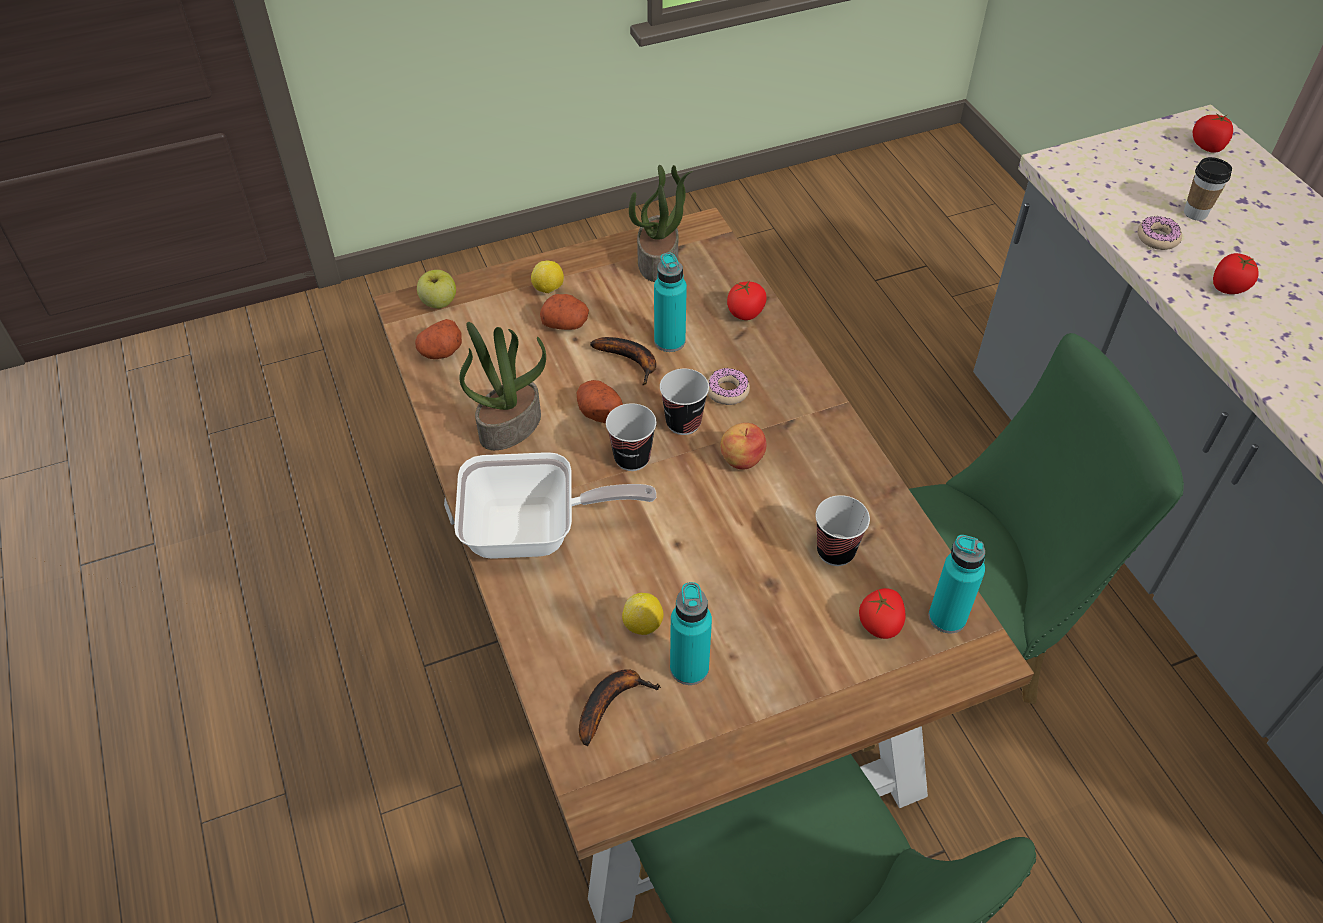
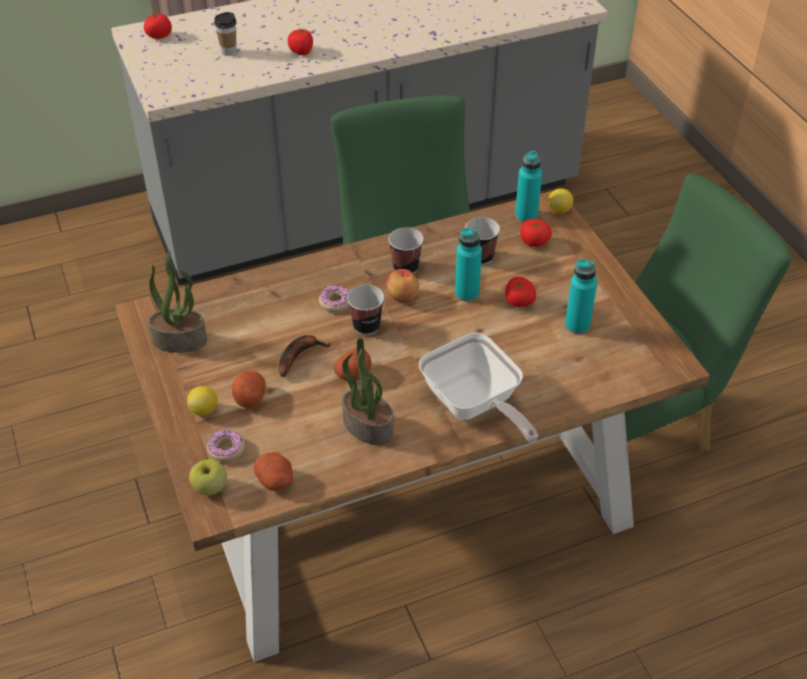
camera: 90 degrees left, 5 degrees down
(534, 533) = (474, 406): frying pan -> frying pan turned 150 degrees clockwise
(611, 702) = (608, 361): banana -> none
(632, 458) = (401, 354): cup -> cup (405, 267)
(643, 625) = (547, 347): lemon -> lemon (559, 210)
(669, 341) = (278, 333): turquoise bottle -> turquoise bottle (466, 293)
(745, 312) = (251, 290): tomato -> tomato (518, 302)
(1157, 238) = (251, 69): donut -> donut (226, 449)

